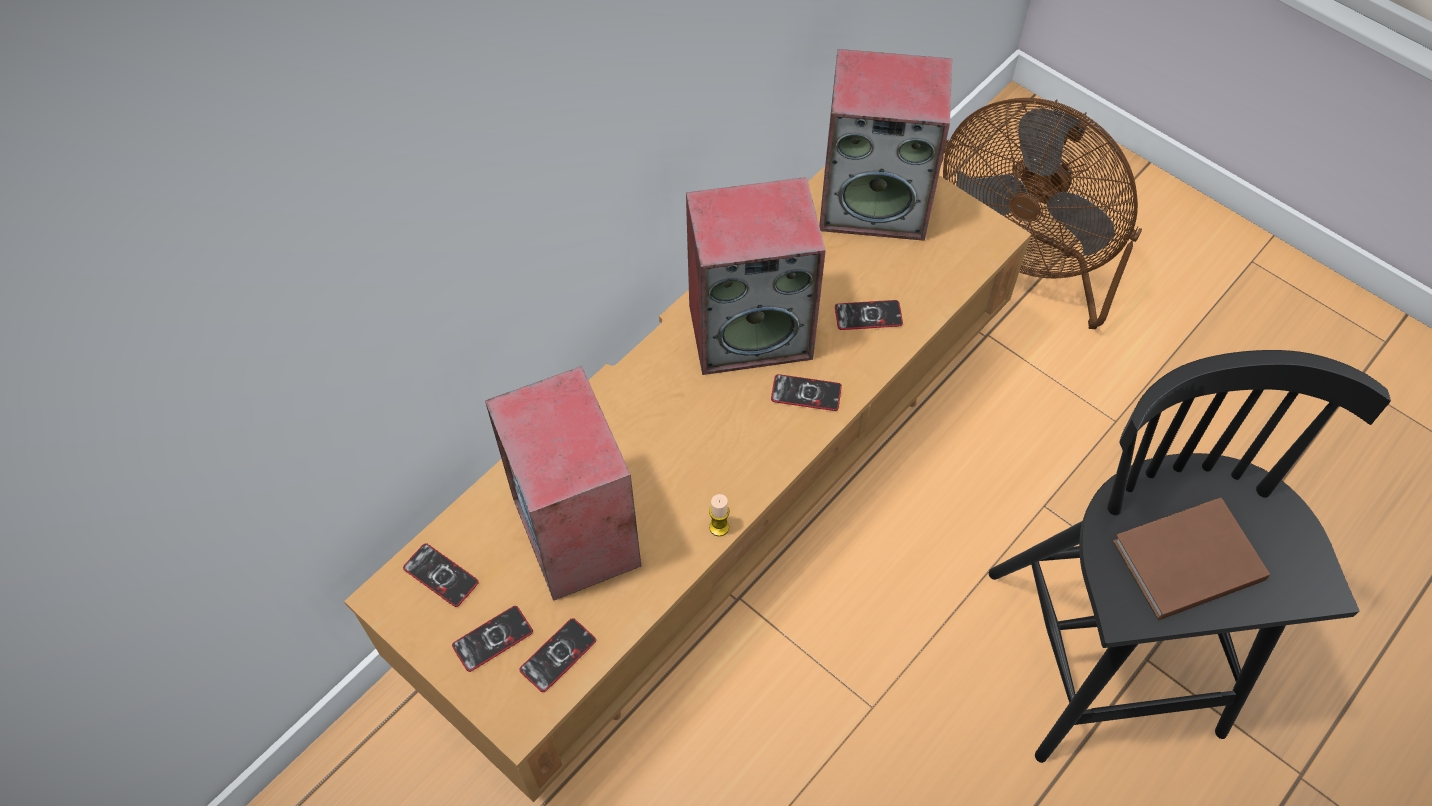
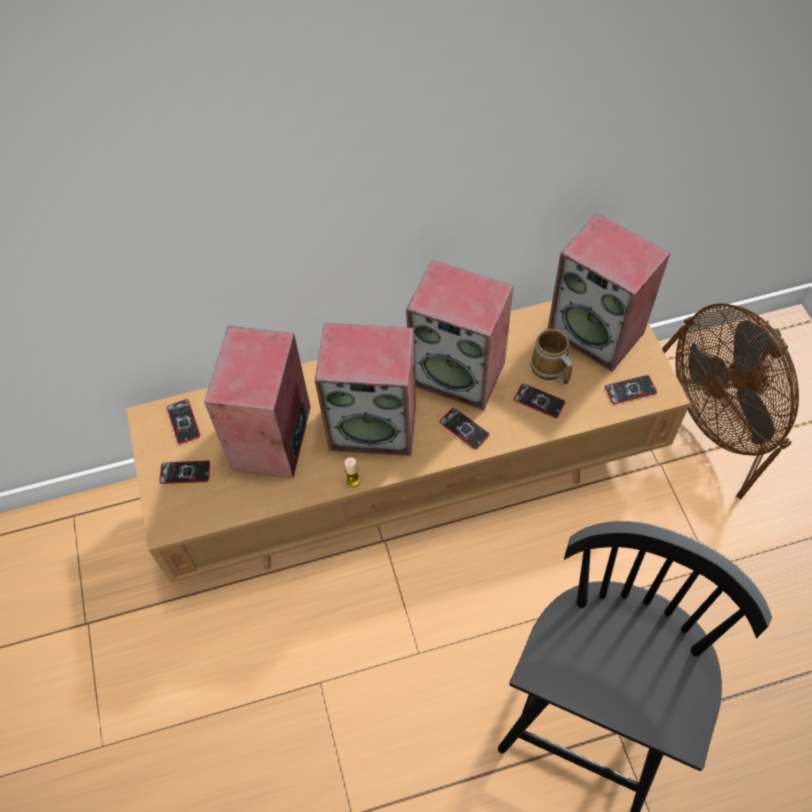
camera: 35 degrees right, 0 degrees up
(558, 655) = (212, 502): phone -> phone (630, 390)
(695, 445) = (374, 424): none -> speaker
(852, 271) = (549, 368): none -> mug
(1183, 560) = (603, 662): brown book -> none

